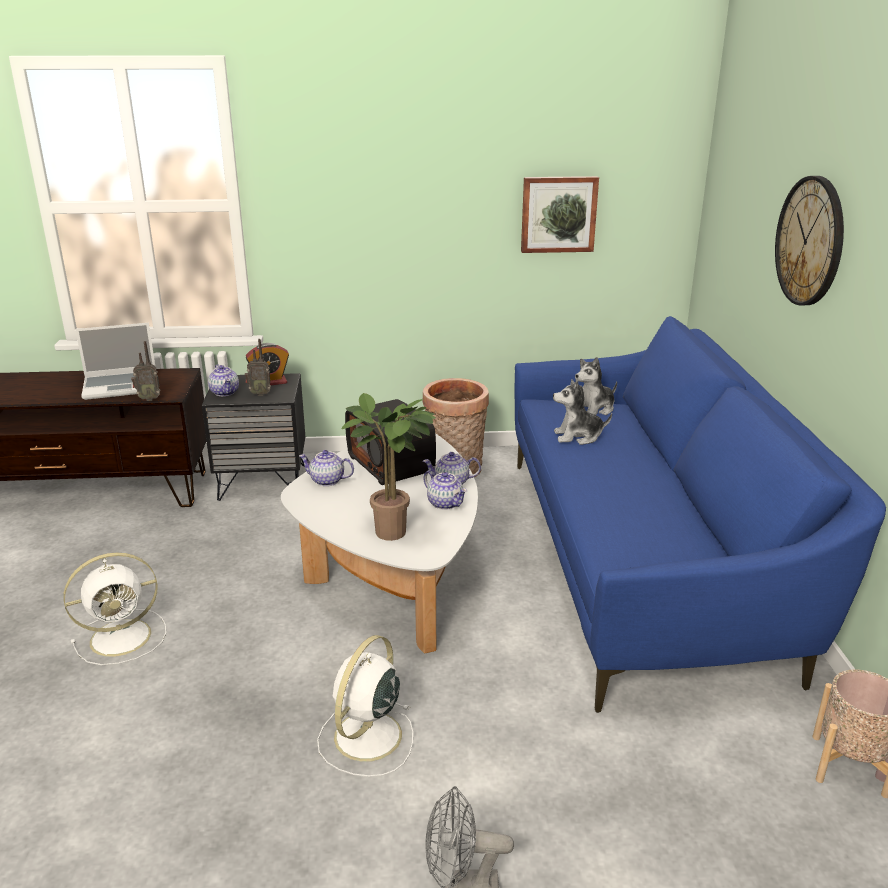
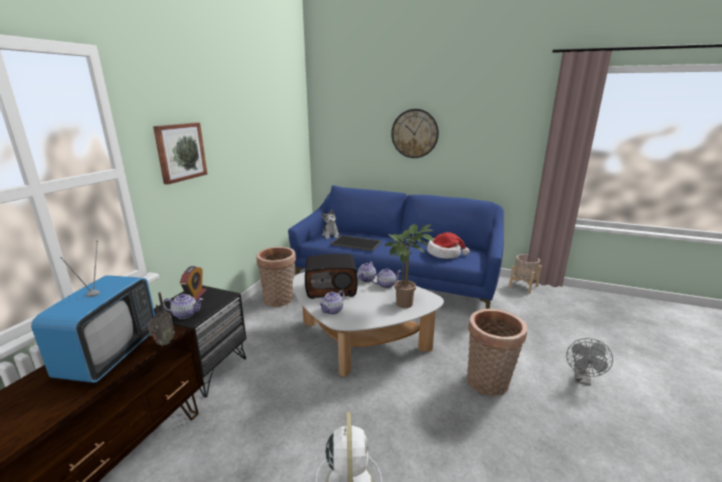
camera: 65 degrees left, 5 degrees down
(122, 386) = (110, 355): laptop -> television
(259, 394) = (209, 302): radio -> none
(366, 738) = (488, 384): white fan -> basket
(558, 214) = (273, 149): picture -> picture (180, 152)
(578, 436) = (357, 243): plush toy -> tray
(637, 532) = (445, 253): none -> hat

